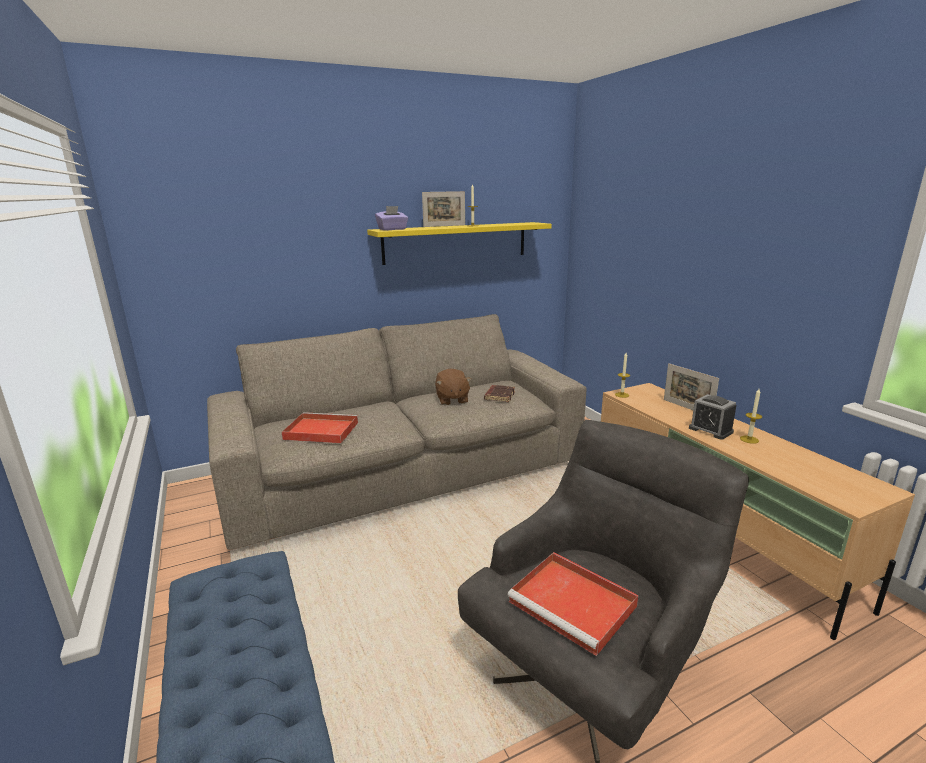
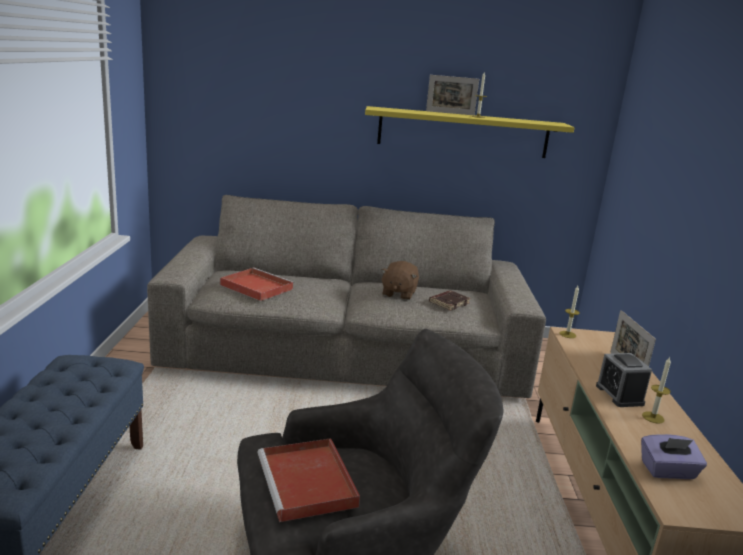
camera: 25 degrees right, 0 degrees up
(392, 229) = (386, 109): purple tissue box -> purple tissue box (668, 471)

